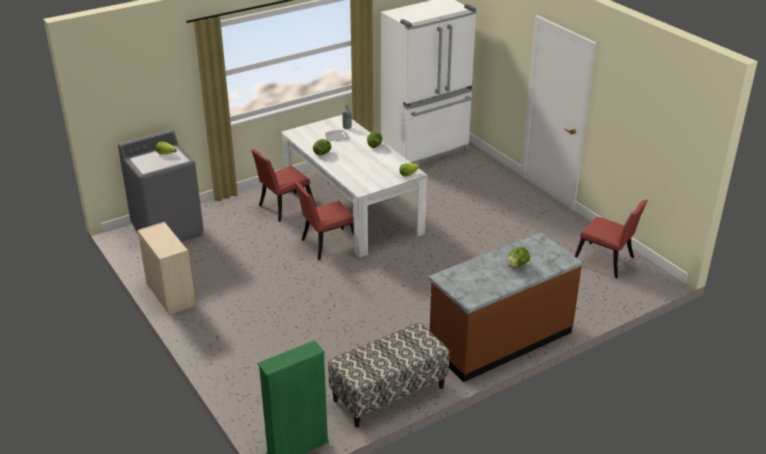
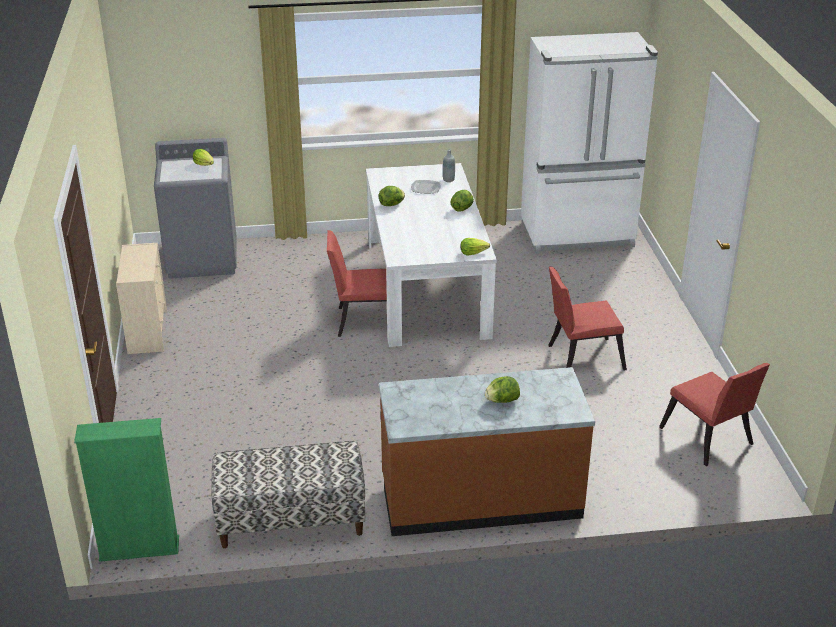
camera: 25 degrees right, 0 degrees up
(283, 207) = (348, 265): red chair -> red chair (581, 357)

